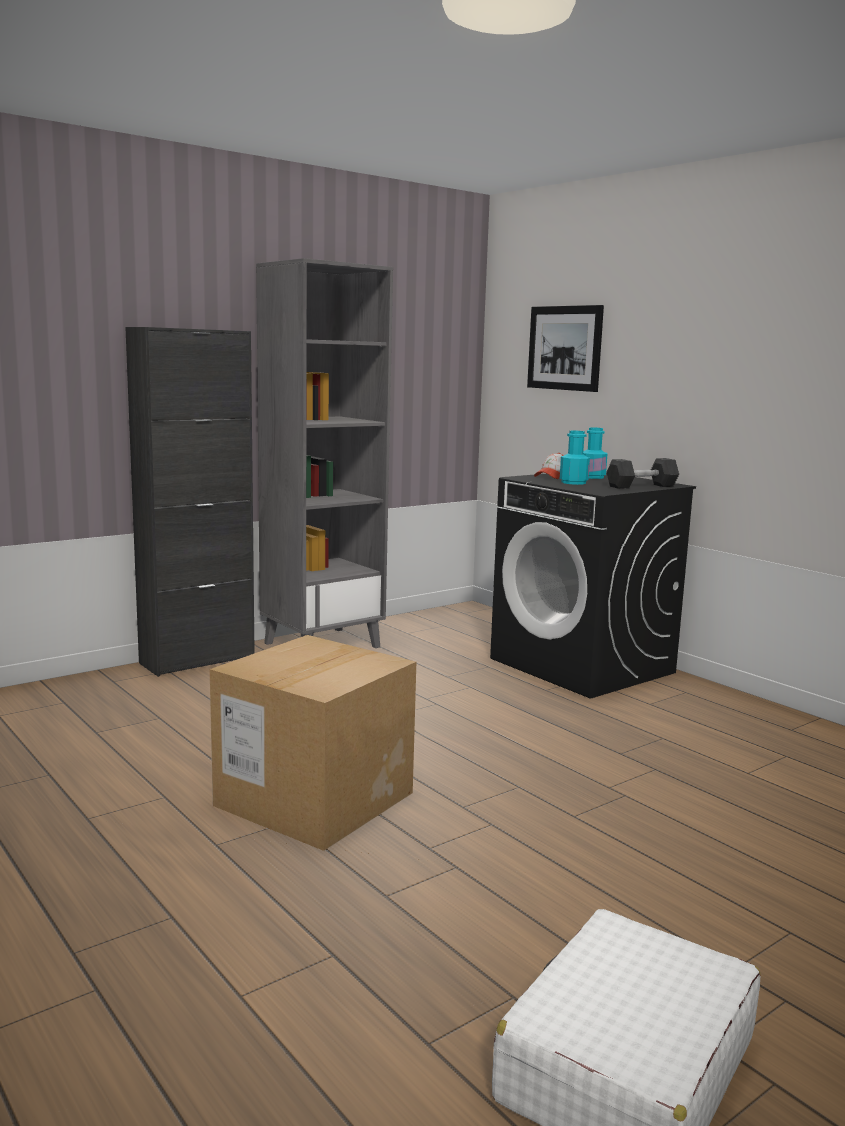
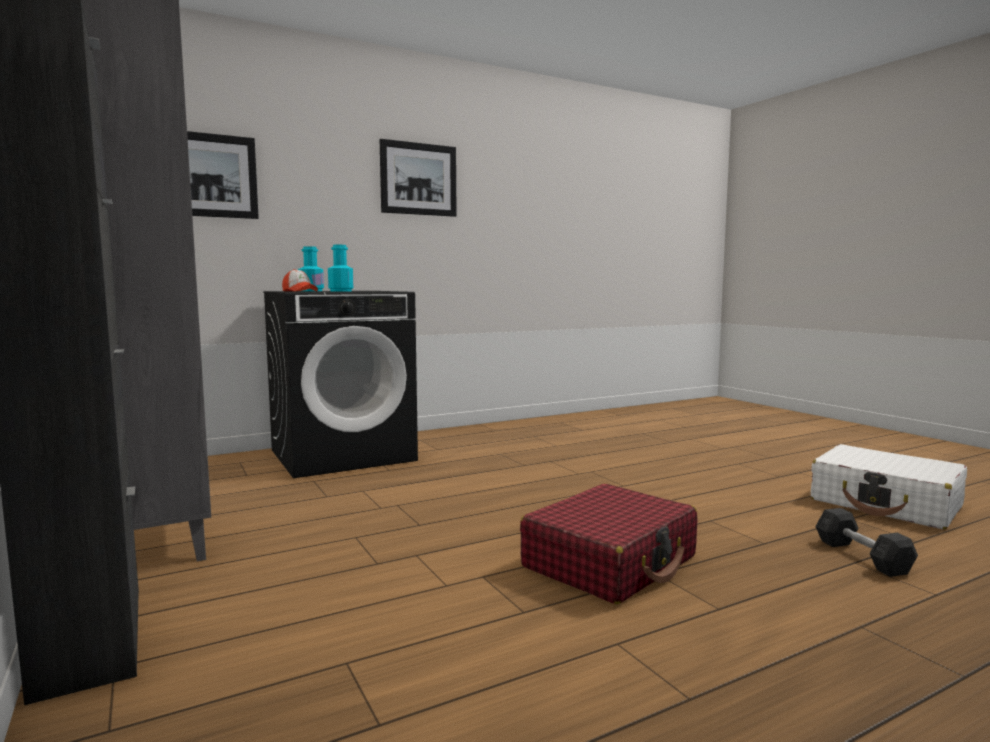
camera: 80 degrees left, 5 degrees down
(314, 799) = (610, 562): cardboard box -> red suitcase
(641, 486) = (372, 290): grey dumbbell -> grey dumbbell (862, 556)
(774, 335) = (418, 179): none -> picture

